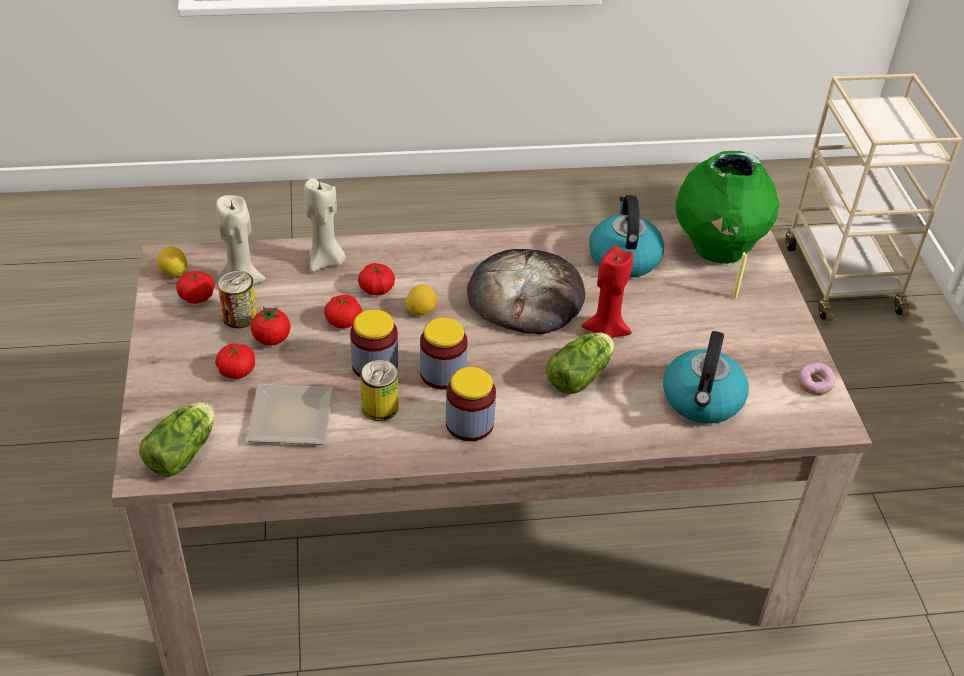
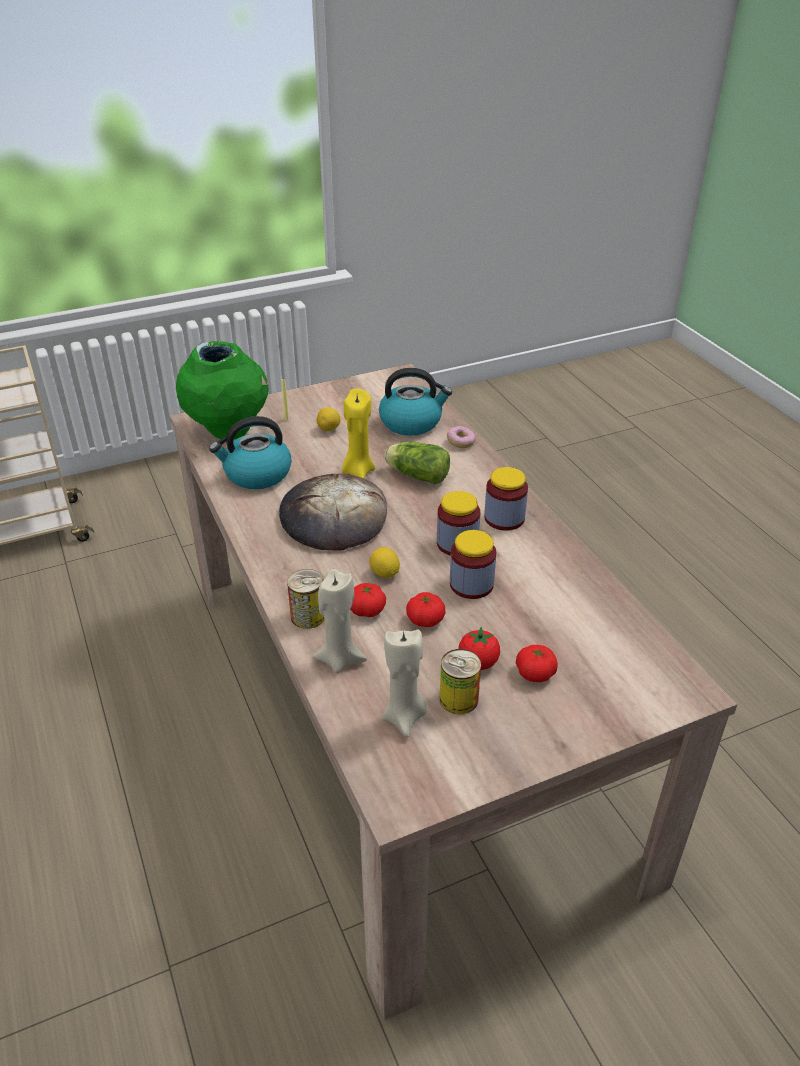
camera: 105 degrees left, 5 degrees down
(174, 273) = (417, 786): lemon -> lemon (329, 429)
(184, 451) = (652, 674): lettuce -> none
(197, 297) = (447, 747): tomato -> none
(288, 420) = (571, 619): plate -> none
(380, 407) = (519, 569): can -> can (308, 616)
(605, 331) = (358, 471): red candle -> yellow candle
(814, 384) = (368, 383): donut -> donut (461, 443)

